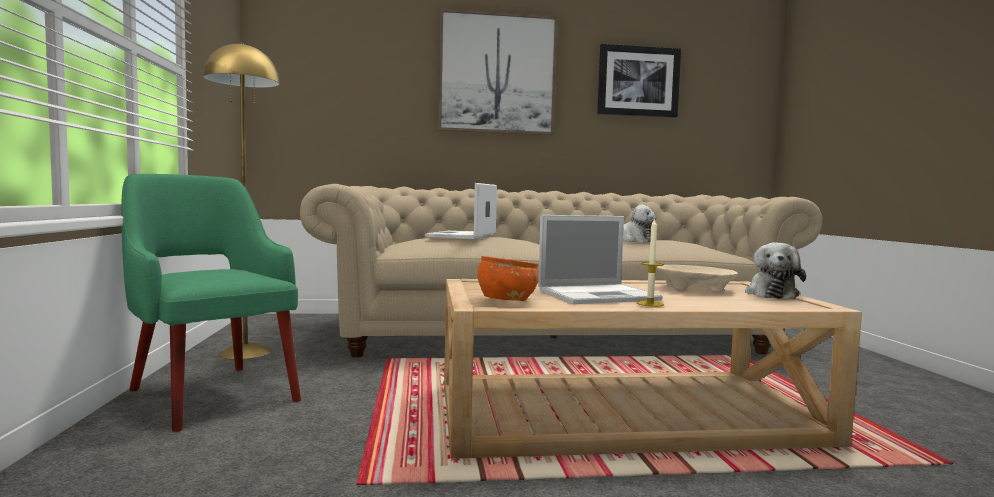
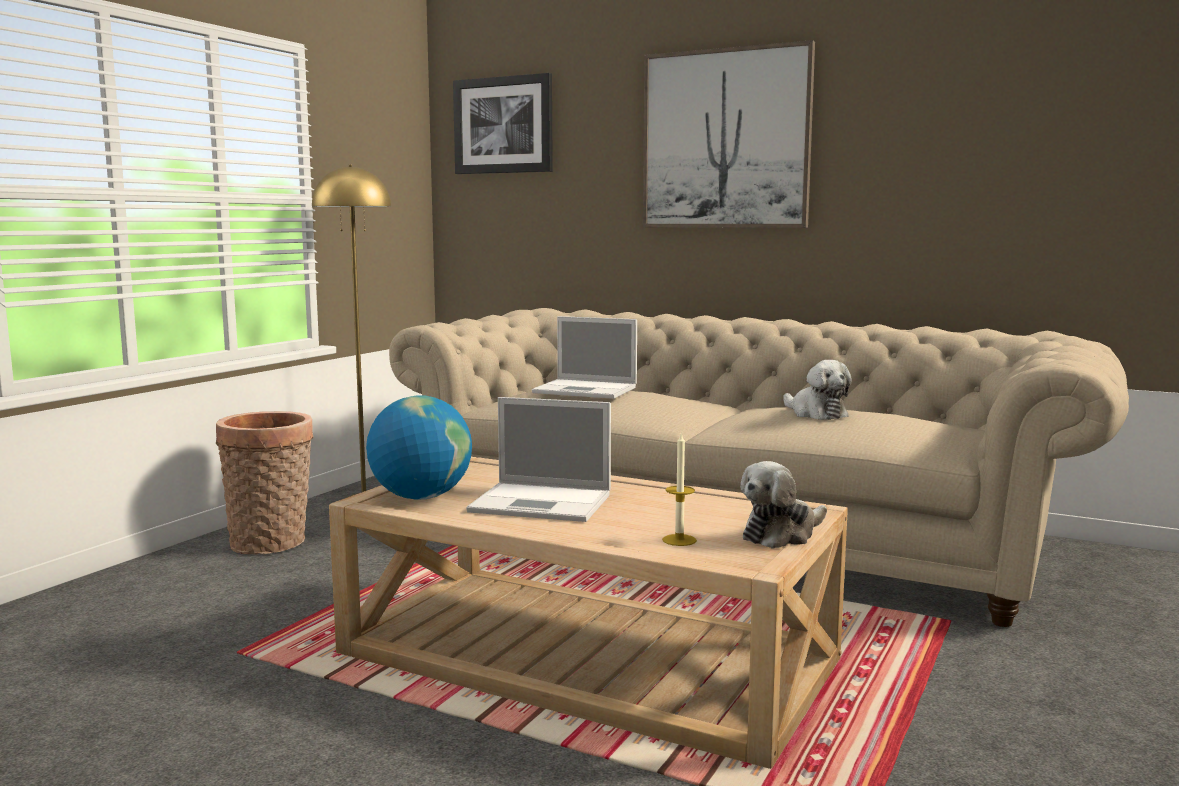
camera: 35 degrees right, 5 degrees up
(211, 393) = (272, 544): green armchair -> basket
(461, 236) = (587, 390): laptop -> laptop turned 120 degrees counterclockwise
(507, 300) = (420, 497): orange bowl -> globe
(638, 81) = (957, 130): picture -> picture (503, 125)
(650, 304) = (540, 525): candle -> candle (679, 540)
(694, 288) = (707, 509): beige bowl -> none

